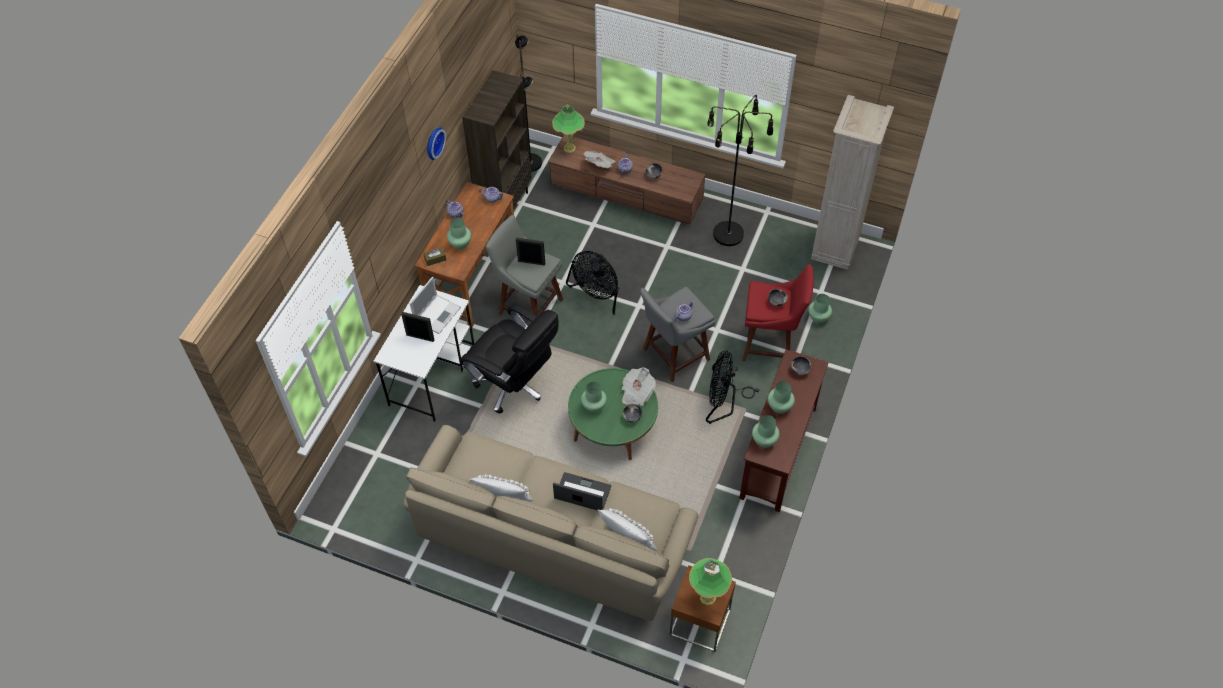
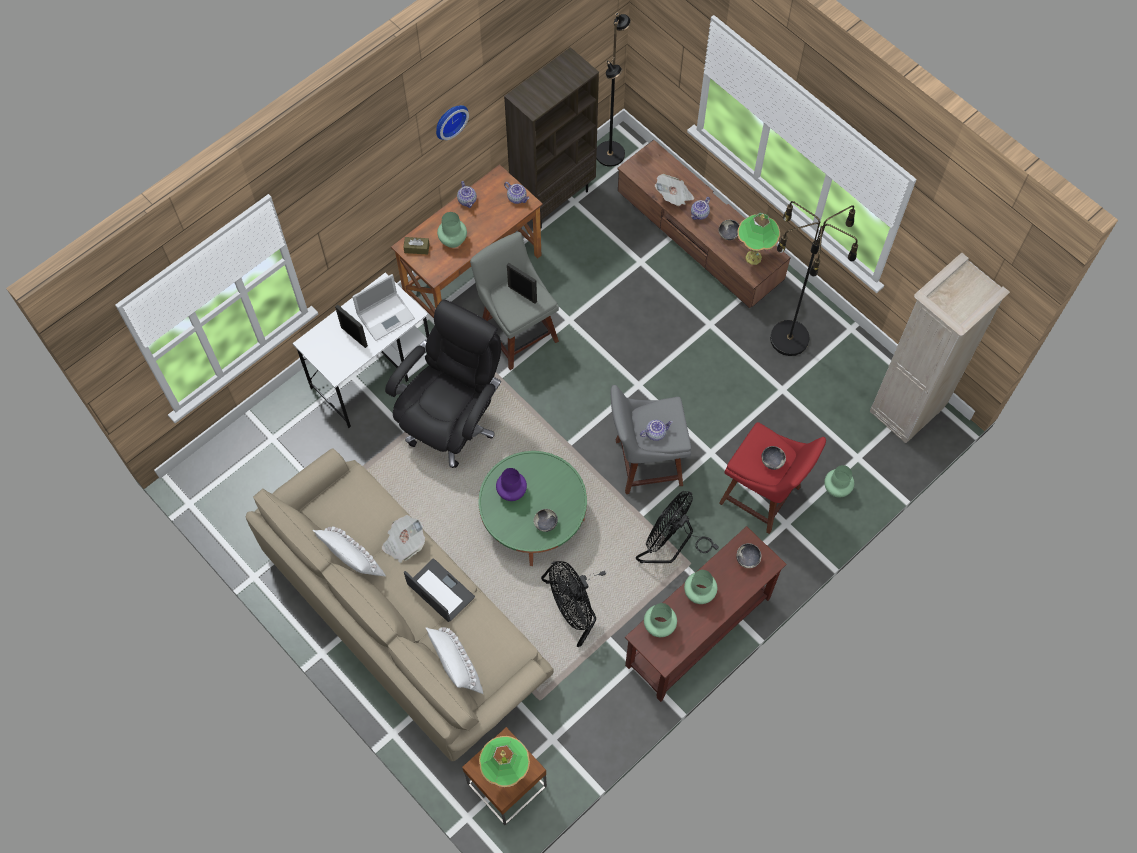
camera: 25 degrees right, 10 degrees up
(514, 386) = (453, 423): black office chair -> black office chair turned 120 degrees counterclockwise
(569, 148) = (650, 160): table lamp -> table lamp (753, 258)
(593, 406) = (511, 492): green vase -> purple vase
(597, 292) = (601, 348): black fan -> black fan (576, 604)
(636, 392) = (566, 496): newspaper -> newspaper (404, 543)

